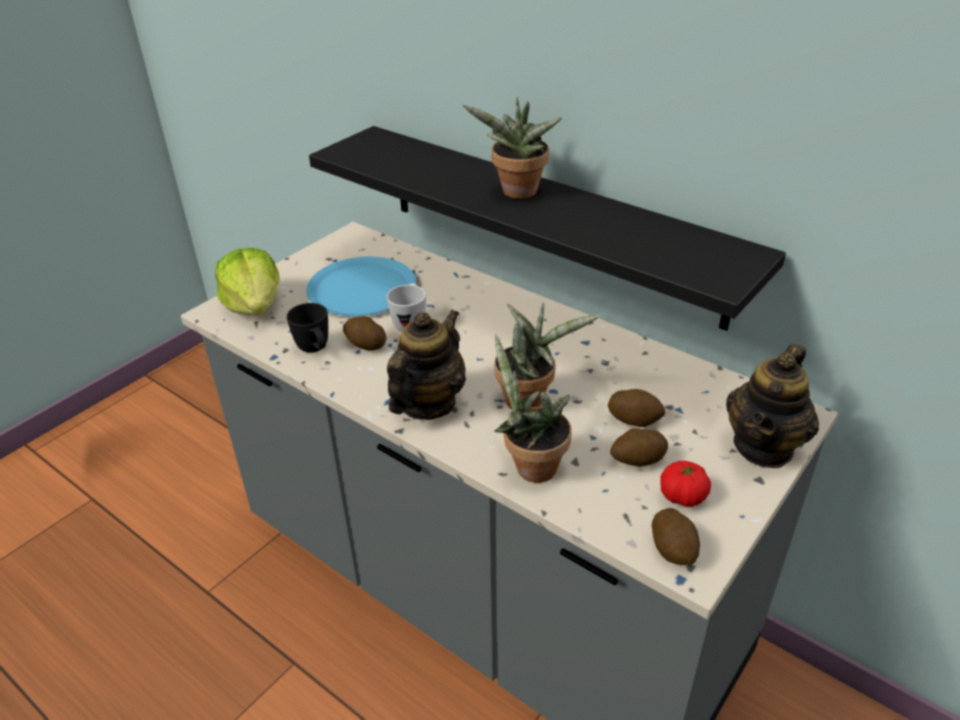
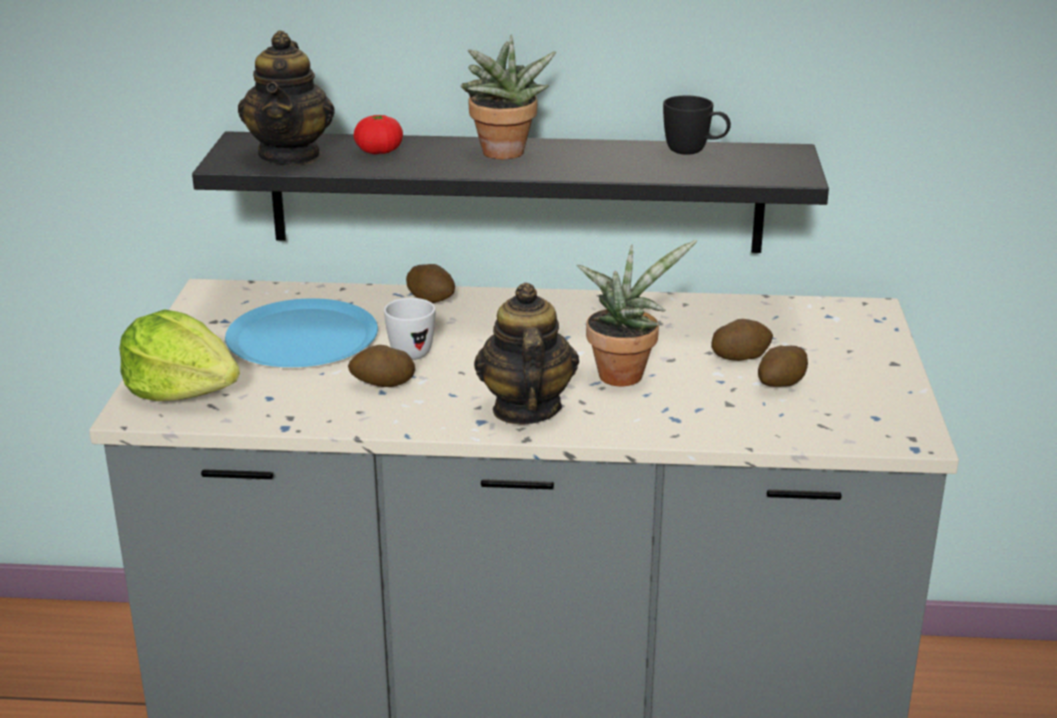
camera: 35 degrees left, 10 degrees down
(315, 350) = (329, 406): black mug -> black mug (695, 152)
(530, 466) = (693, 421): potted plant -> none
(673, 549) = (886, 432): potato -> potato (431, 299)
(682, 496) = (849, 395): tomato -> tomato (379, 151)
(764, 447) = (871, 340): teapot -> teapot (291, 155)

